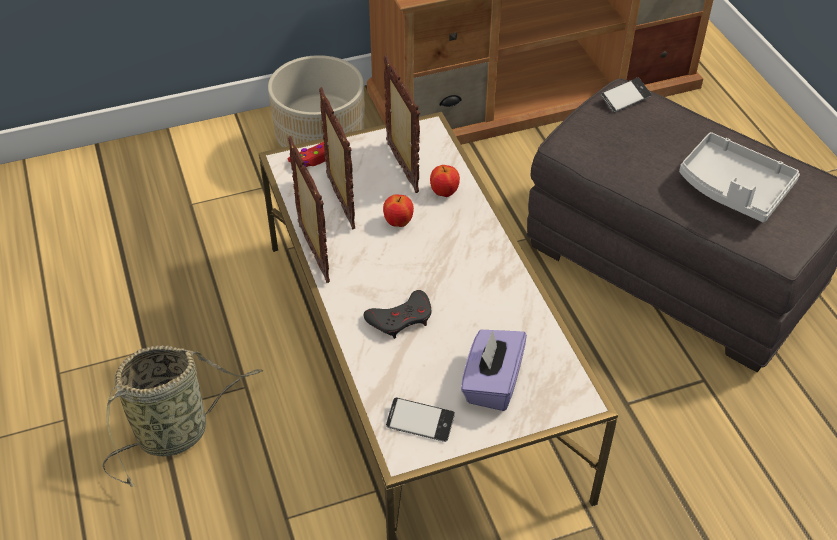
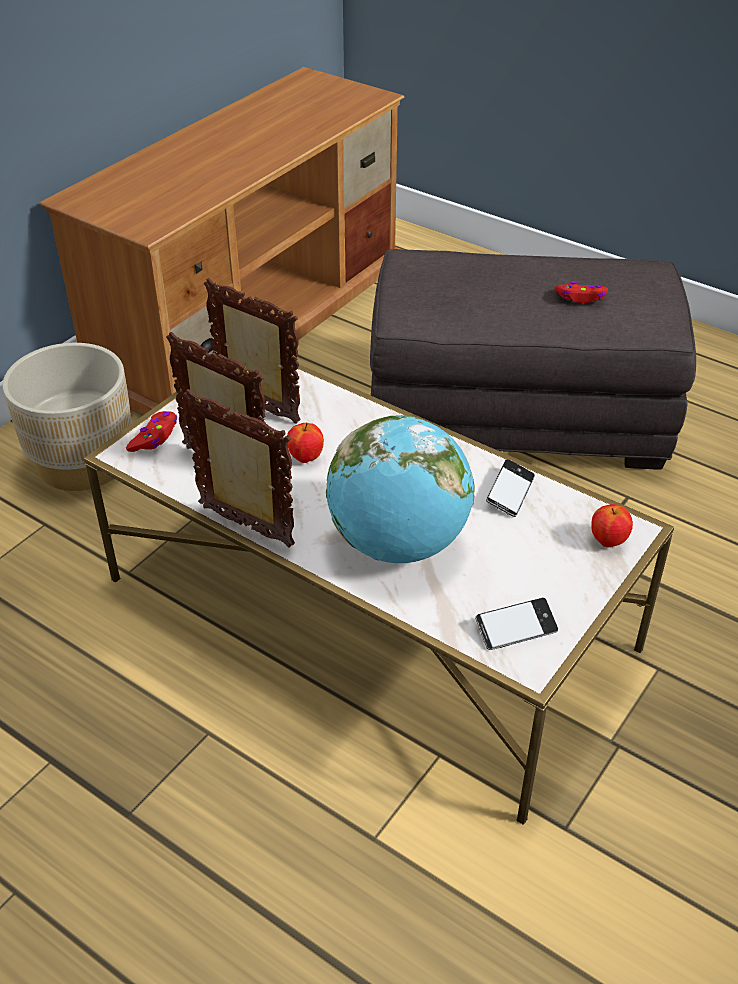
camera: 35 degrees left, 5 degrees down
(177, 432) = (171, 823): basket -> none
(401, 318) = (399, 543): grey game controller -> globe
(444, 193) = (324, 411): apple -> apple (608, 541)
(492, 383) = (543, 557): purple tissue box -> none
(625, 98) = (416, 262): phone -> phone (510, 492)
(733, 188) = (581, 297): grey tray -> red game controller

